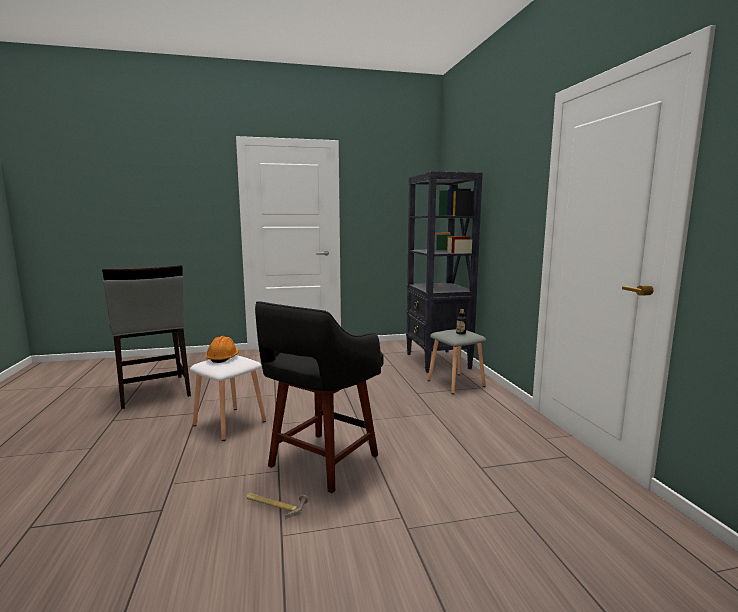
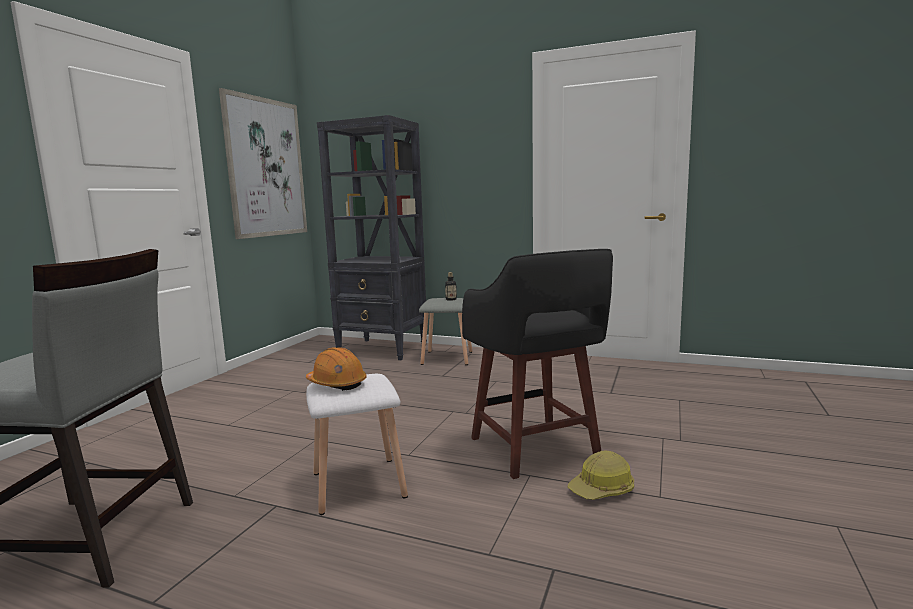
camera: 55 degrees left, 0 degrees up
(276, 505) = (602, 489): hammer -> hard hat
(395, 210) = (266, 168): none -> picture

